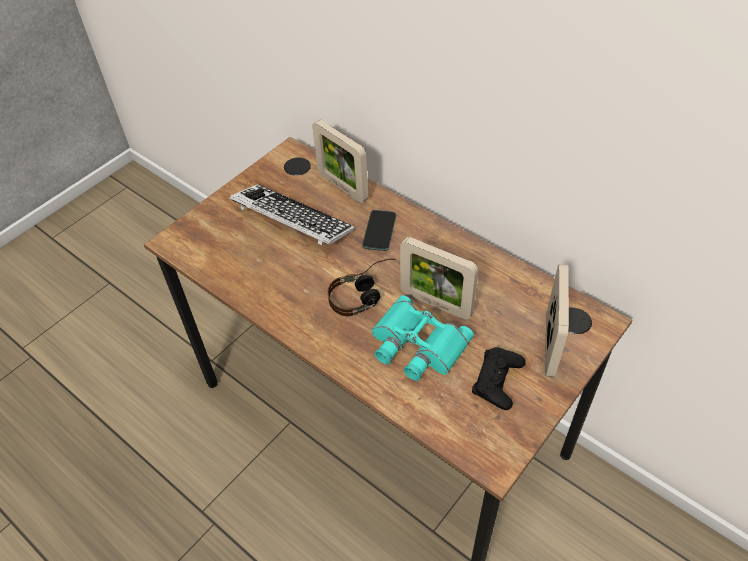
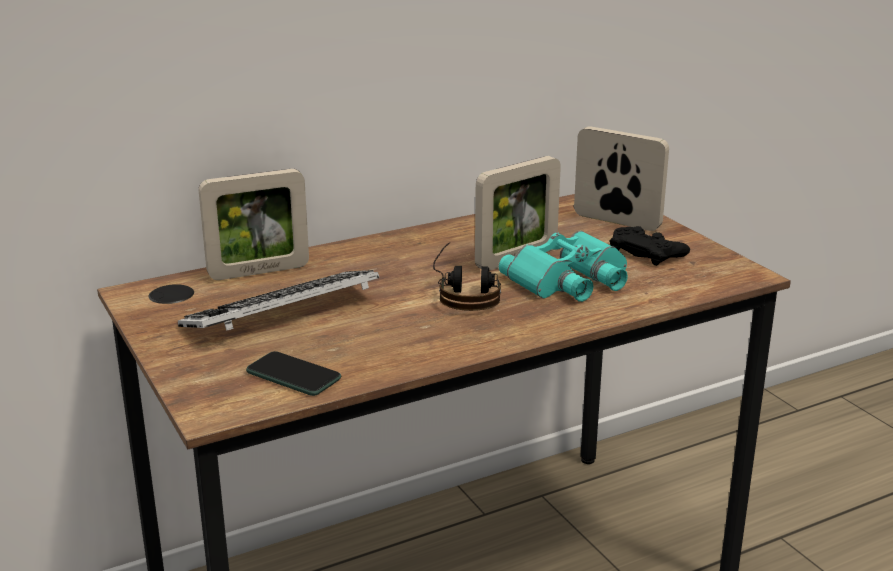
camera: 70 degrees left, 25 degrees down
(379, 231) = (367, 266): phone -> phone (293, 375)

